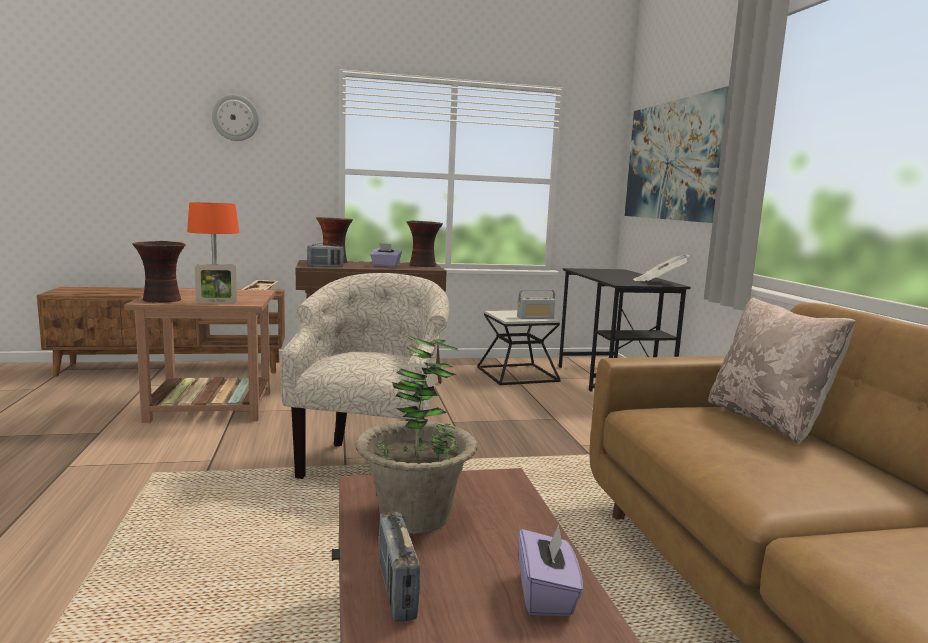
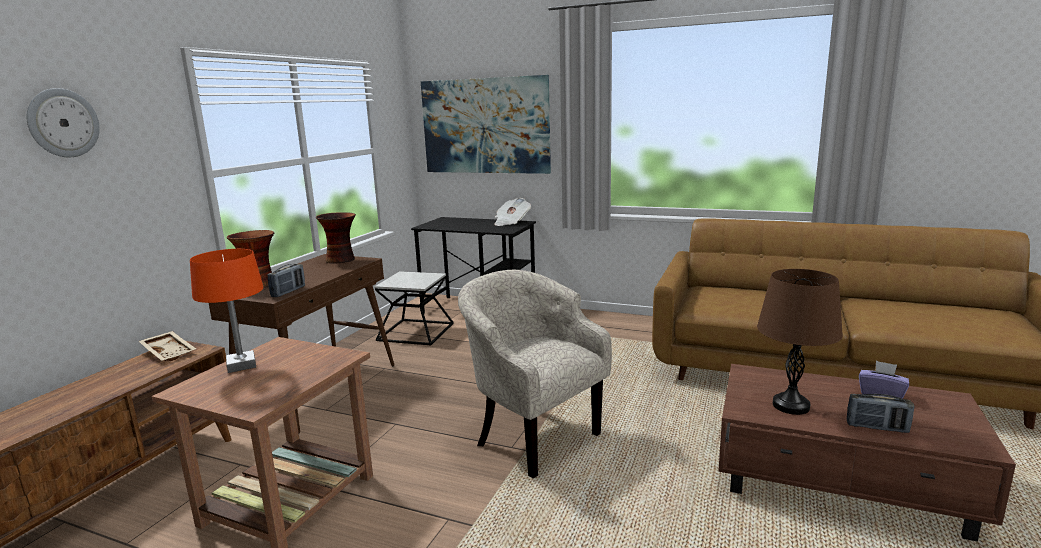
camera: 55 degrees left, 5 degrees up
(162, 300) = (258, 397): vase -> none
(216, 302) = (320, 370): picture frame -> none
(385, 265) = (318, 271): purple tissue box -> none
(415, 516) = (791, 406): potted plant -> brown table lamp
(535, 318) = (427, 277): radio -> none
(768, 420) = (726, 289): beige pillow -> none

